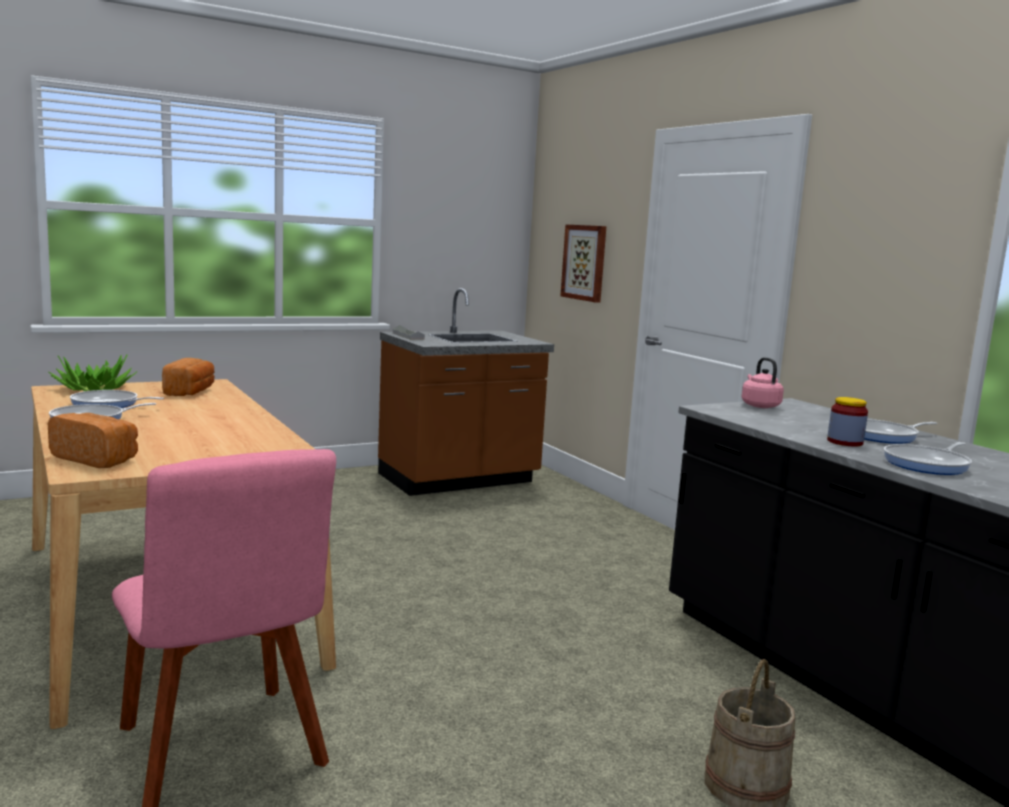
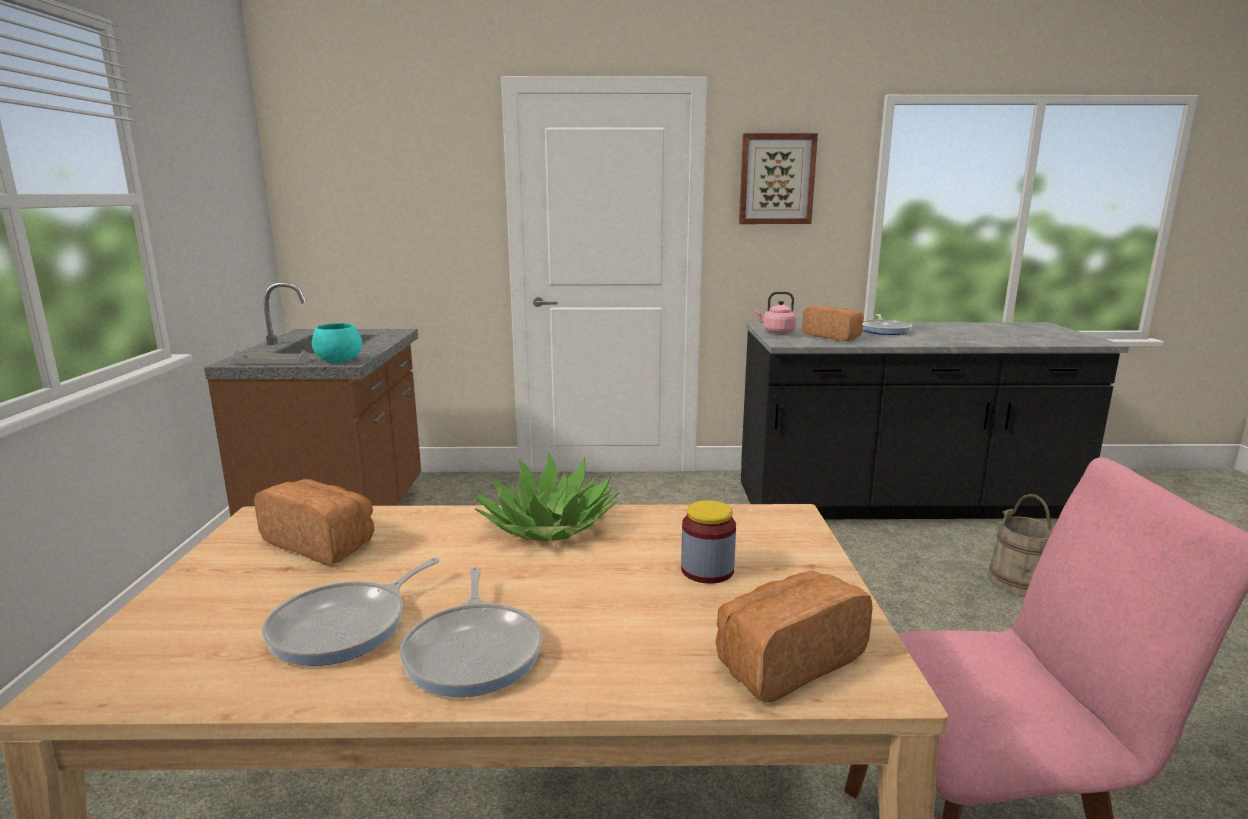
camera: 60 degrees left, 5 degrees up
(94, 388) = (156, 634): potted plant -> potted plant (547, 526)
(429, 343) = (338, 361): none -> turquoise bowl
(585, 262) = (400, 229): picture -> picture (776, 179)
(786, 420) = (833, 336): none -> bread
(845, 442) = (906, 339): jar -> jar (707, 570)
(928, 464) = (967, 338): frying pan -> none

